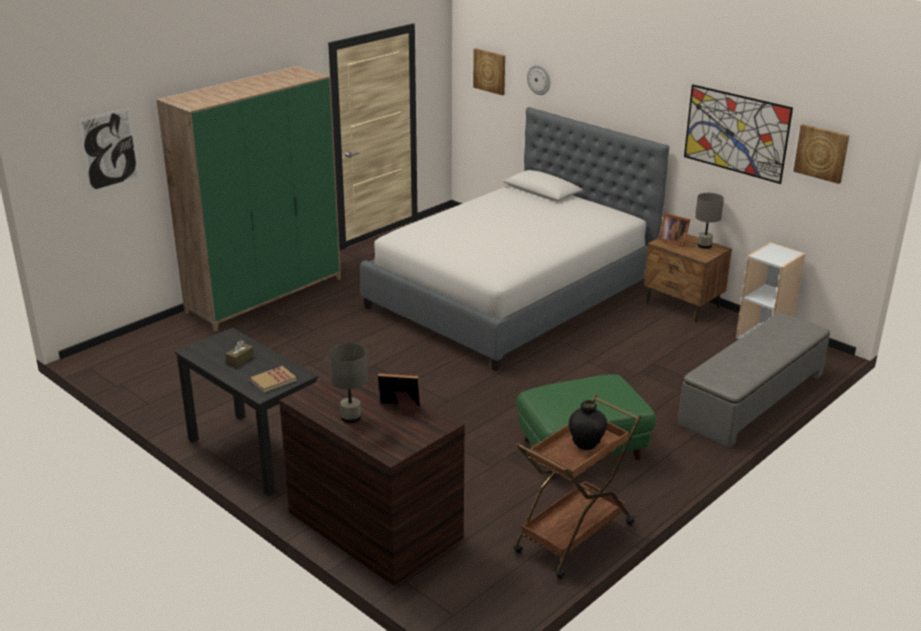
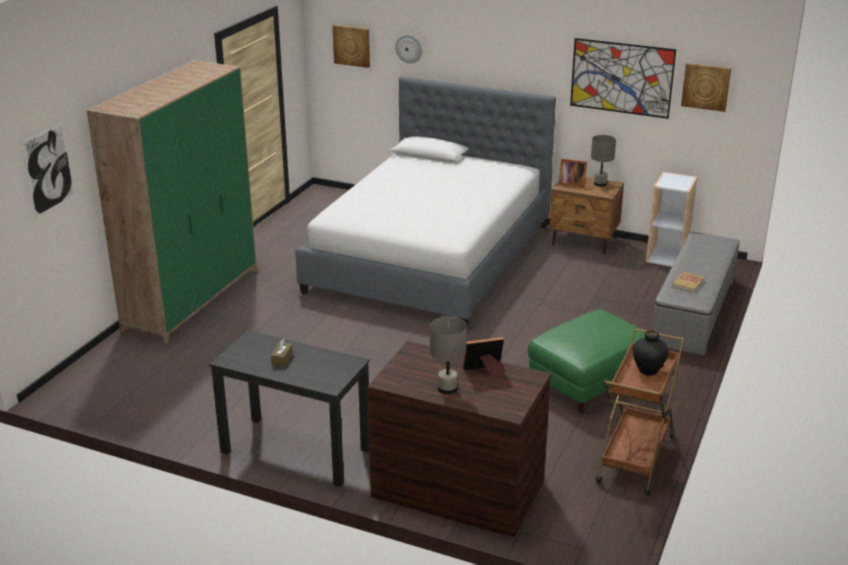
camera: 20 degrees left, 0 degrees up
(273, 381) = (331, 372): book -> book (688, 283)

